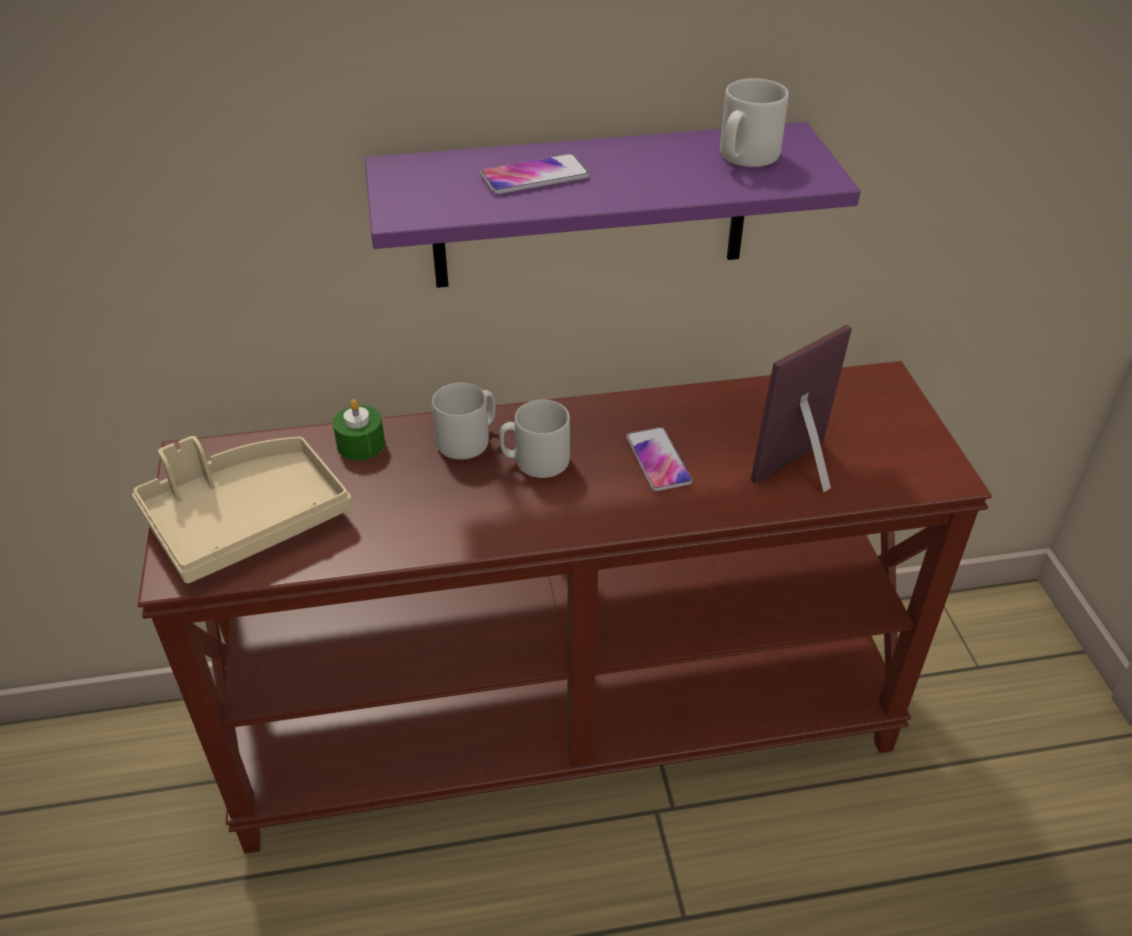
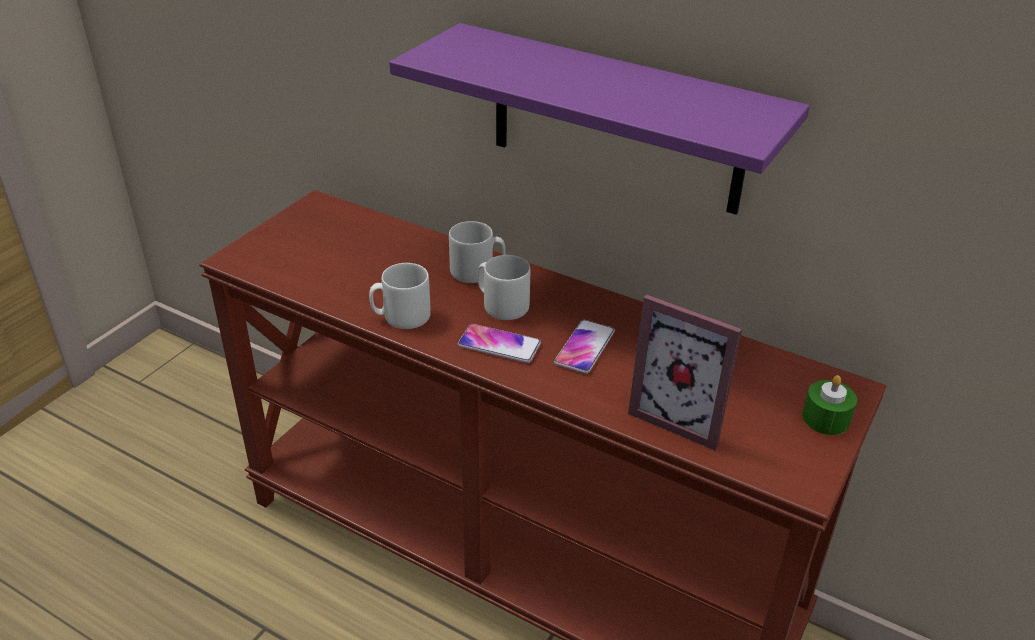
camera: 40 degrees right, 5 degrees down
(246, 520) = (300, 250): beige tray -> none
(361, 444) = (412, 242): green candle -> green candle (826, 418)
(534, 176) = (539, 67): phone -> phone (499, 344)
(745, 157) = (709, 107): grey mug -> grey mug (401, 317)
(806, 475) = (682, 416): picture frame -> picture frame turned 150 degrees counterclockwise

